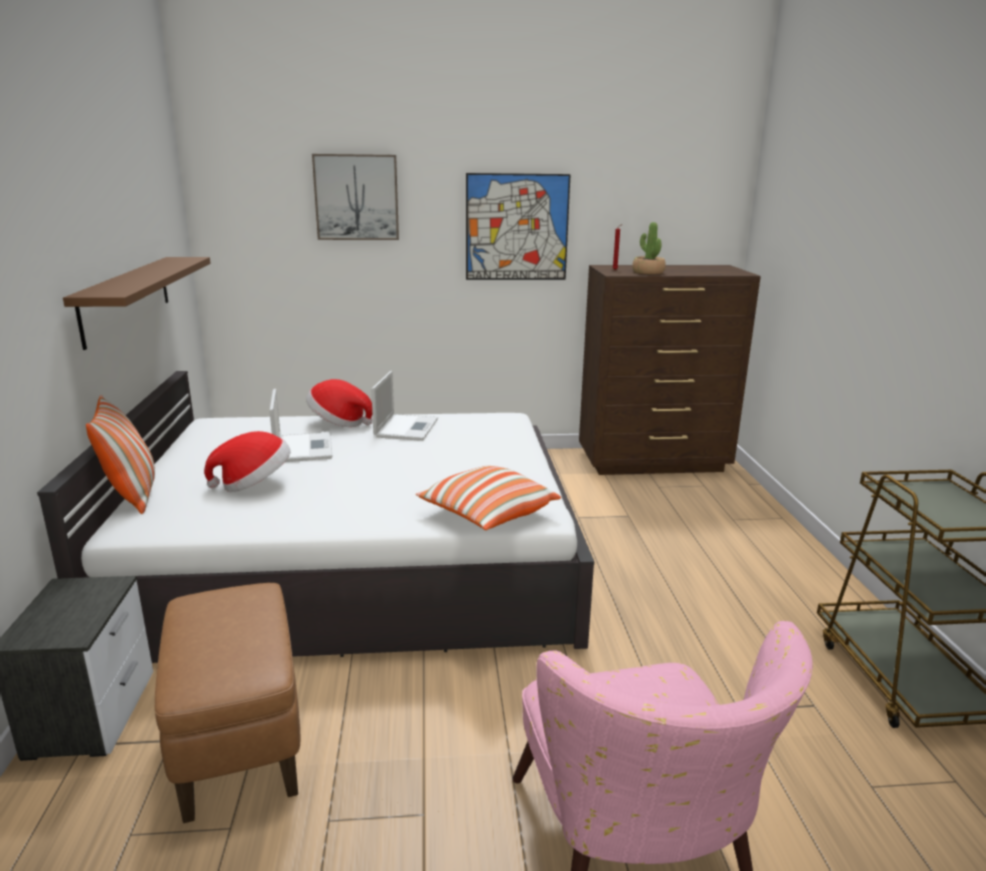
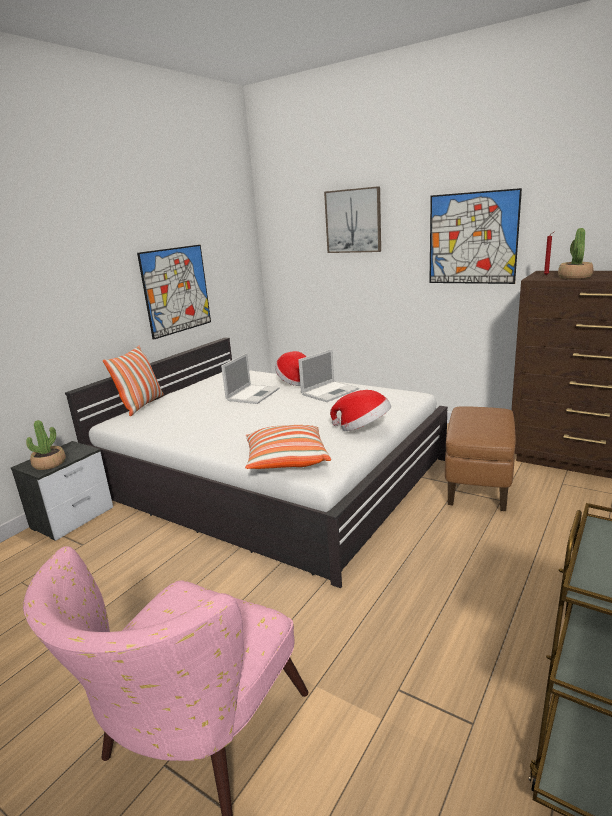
camera: 40 degrees right, 0 degrees up
(72, 622) = (49, 464): none -> potted plant
(126, 298) = (176, 290): brown shelf -> picture
(239, 743) = (103, 559): brown ottoman -> brown ottoman (478, 485)
(254, 484) = (197, 411): hat -> hat (363, 428)

